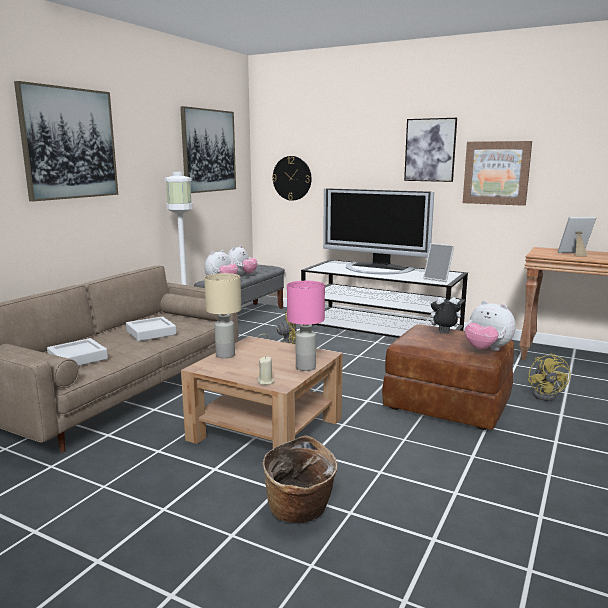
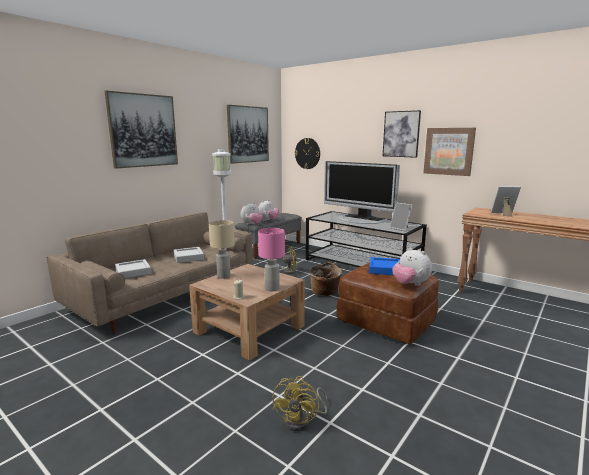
camera: 10 degrees right, 0 degrees up
(300, 511) = (245, 390): basket -> basket (325, 293)
(443, 333) = (385, 269): plush toy -> blue tray
(547, 395) = (467, 321): yellow fan -> yellow fan (302, 420)

